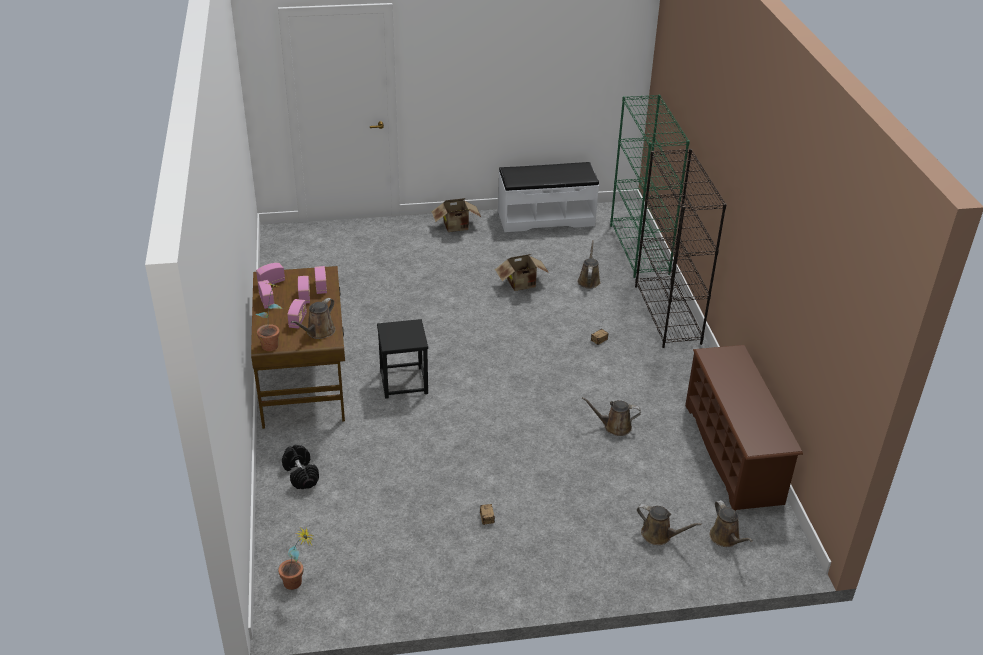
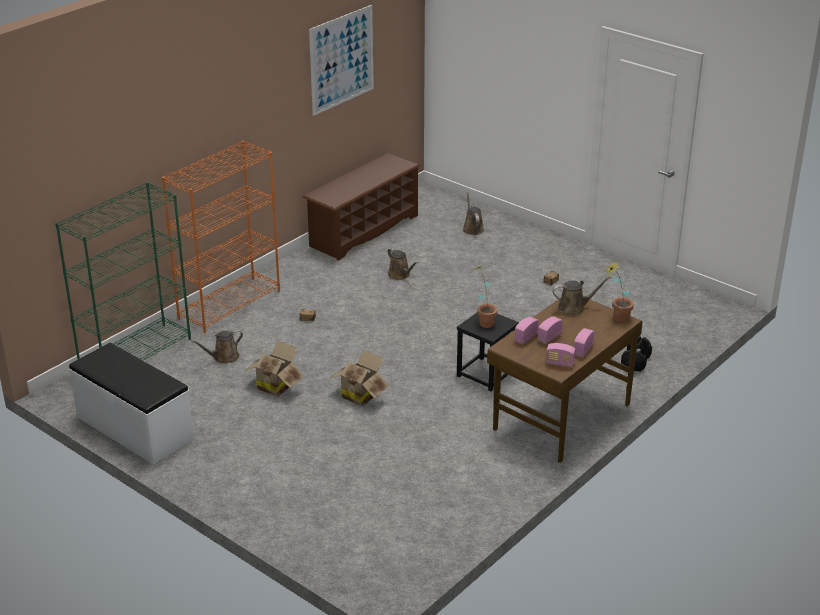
camera: 130 degrees left, 5 degrees down
(298, 321) = (578, 323): radio -> none
(298, 583) = (701, 313): potted plant -> potted plant (484, 321)
(457, 227) = (219, 472): cardboard box -> cardboard box (360, 395)
(668, 314) = (230, 304): black bookcase -> orange bookcase
(726, 538) = (442, 211): brown watering can -> none
(805, 264) = (342, 59): none -> picture

